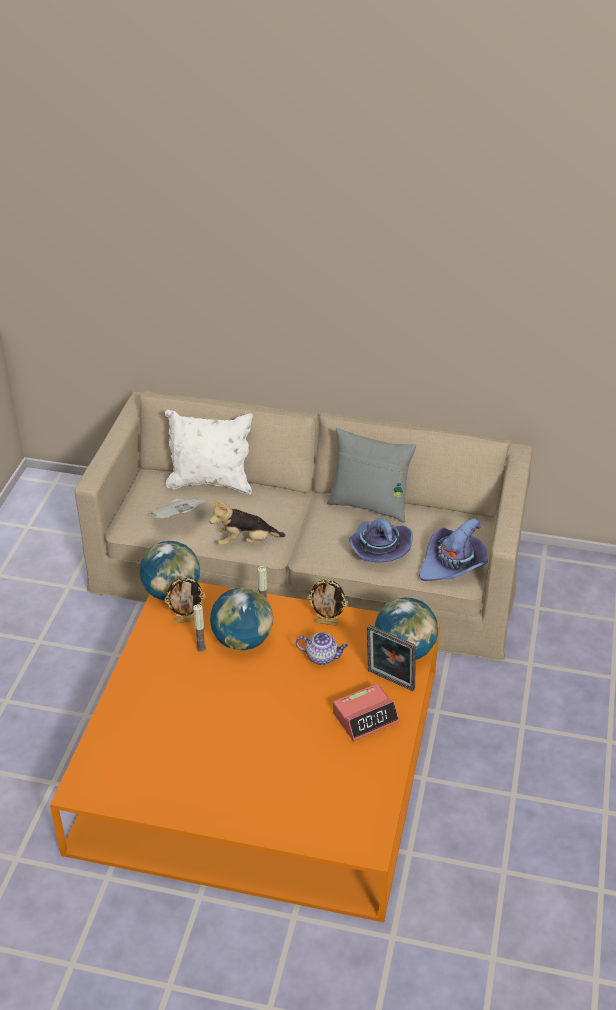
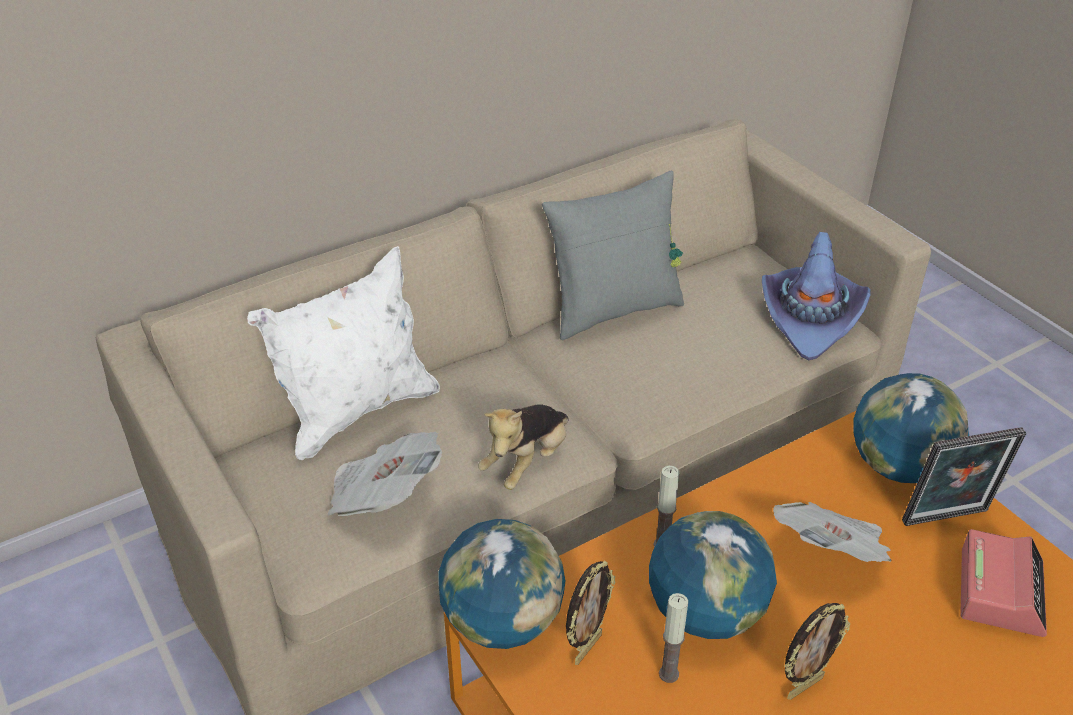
camera: 45 degrees left, 0 degrees up
(322, 657) = (831, 552): teapot -> newspaper
(327, 623) = (765, 500): picture frame -> picture frame (804, 686)
(378, 549) = (706, 356): purple hat -> none

